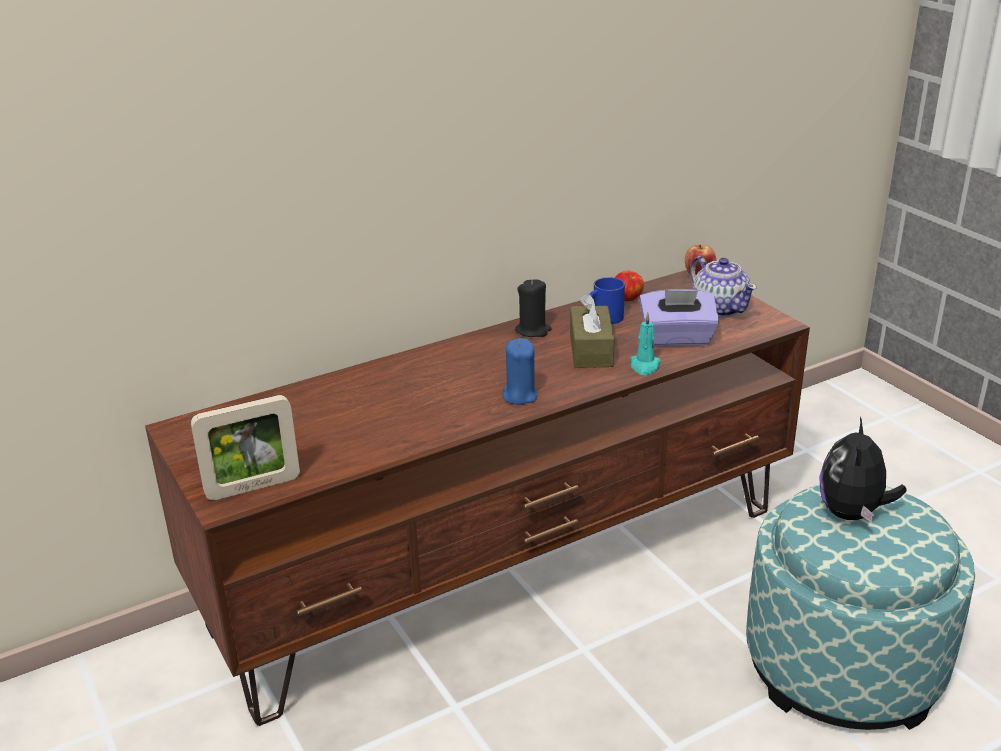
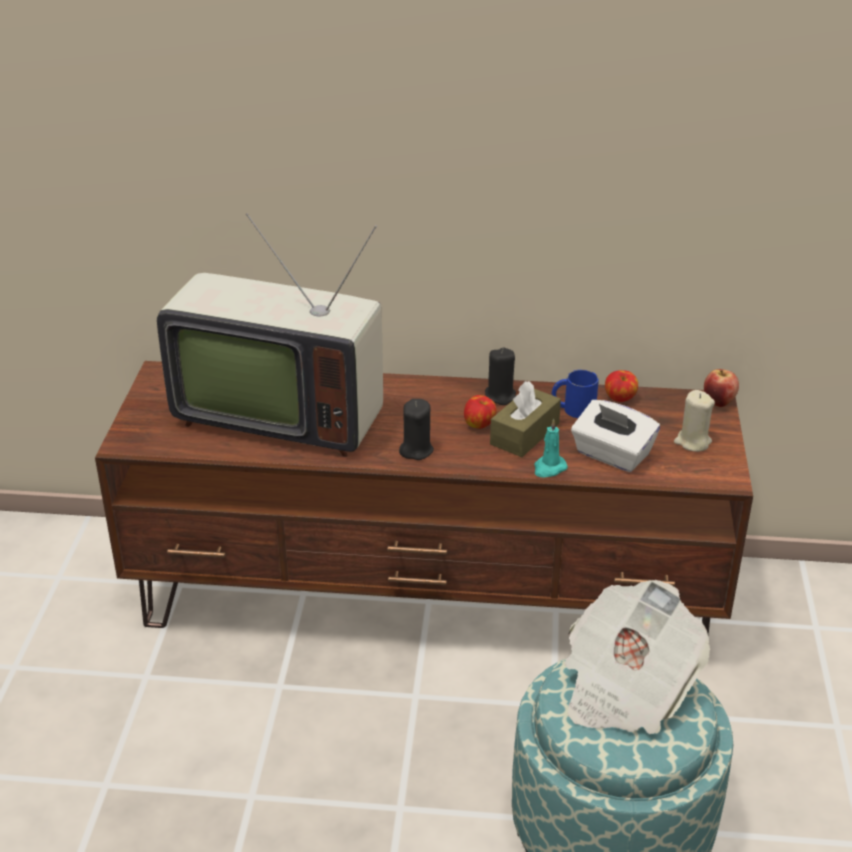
camera: 35 degrees right, 5 degrees up
(253, 487) = (155, 439): picture frame -> none
(354, 417) = (279, 414): none -> television
(519, 396) = (416, 450): blue candle -> black candle
(545, 357) = (479, 425): none -> apple
(677, 338) = (612, 455): purple tissue box -> white tissue box
(720, 308) = (692, 442): teapot -> beige candle
(852, 514) = (626, 686): plush toy -> newspaper

